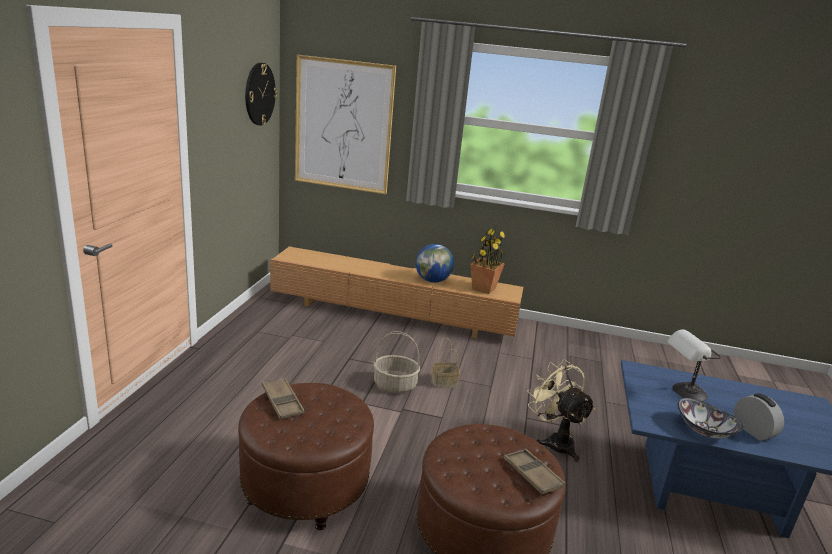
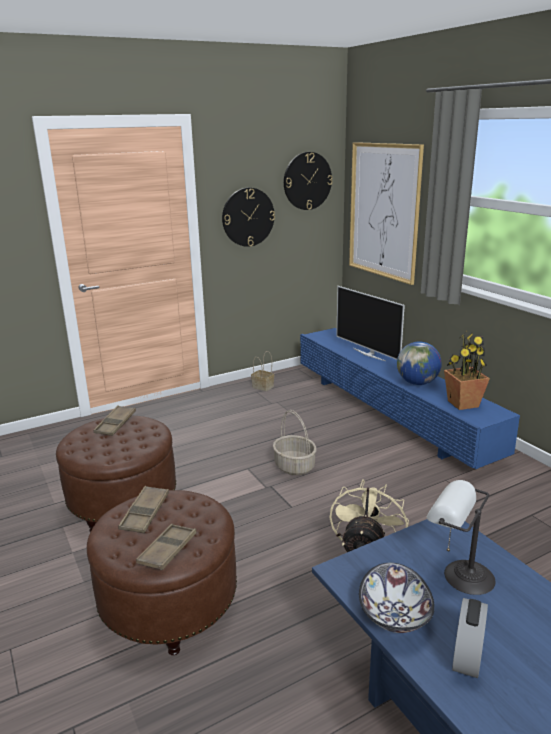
camera: 50 degrees right, 0 degrees up
(222, 137) = (248, 217): none -> wall clock
(360, 265) = (369, 354): none -> television
(393, 313) = (390, 411): brown tv stand -> blue tv stand
(445, 382) = (342, 482): basket -> basket (263, 387)
(465, 460) = (145, 513): none -> brown tray

